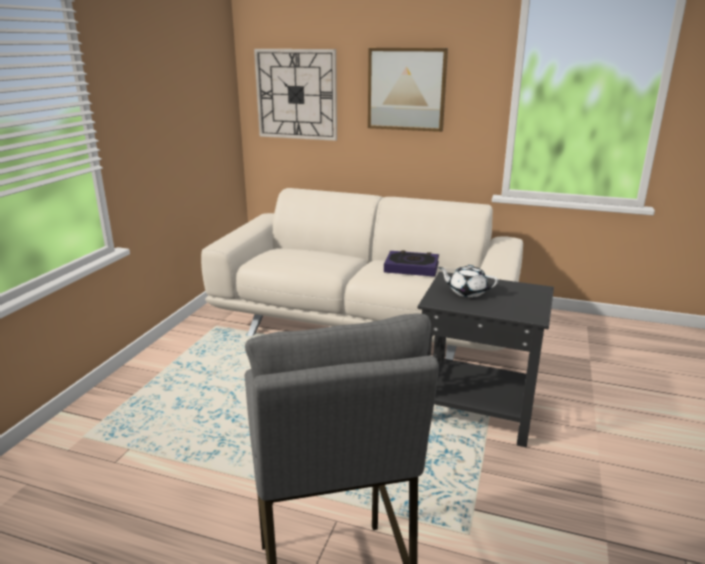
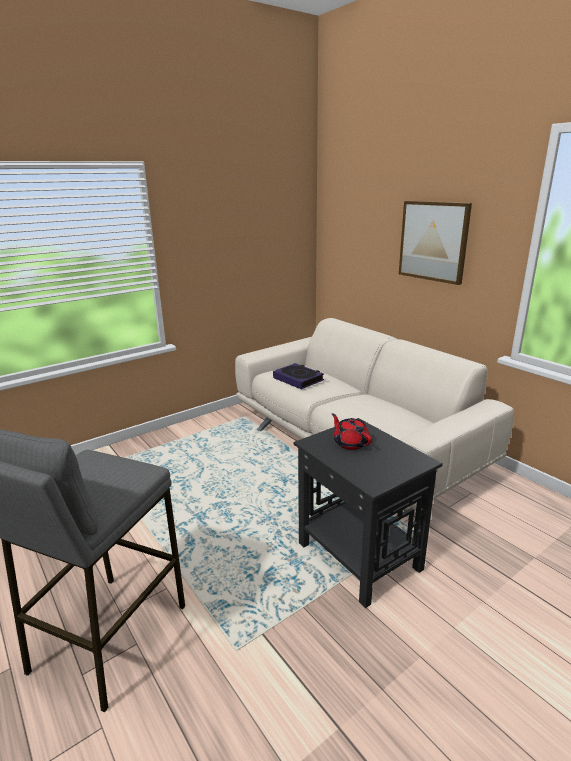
camera: 35 degrees right, 0 degrees up
(296, 94) = (352, 239): wall clock -> none
(411, 267) = (375, 408): book -> book (298, 379)
(467, 292) = (350, 443): white teapot -> red teapot

